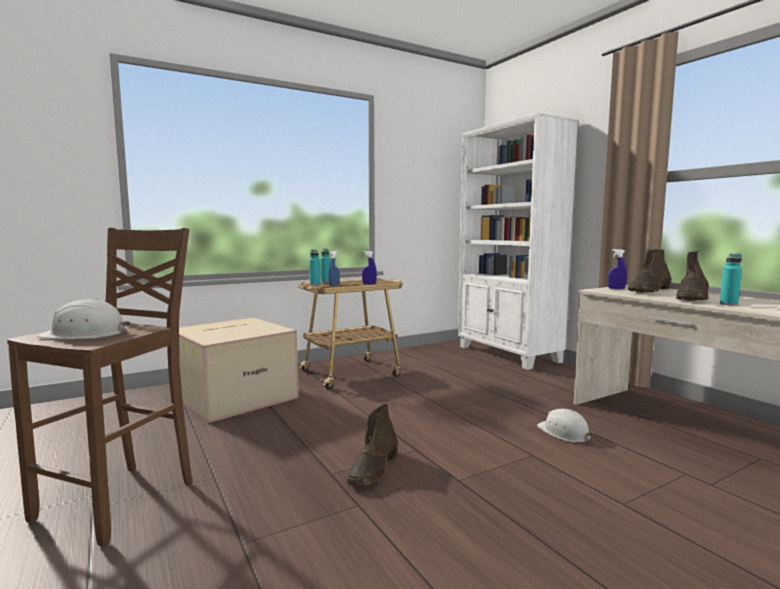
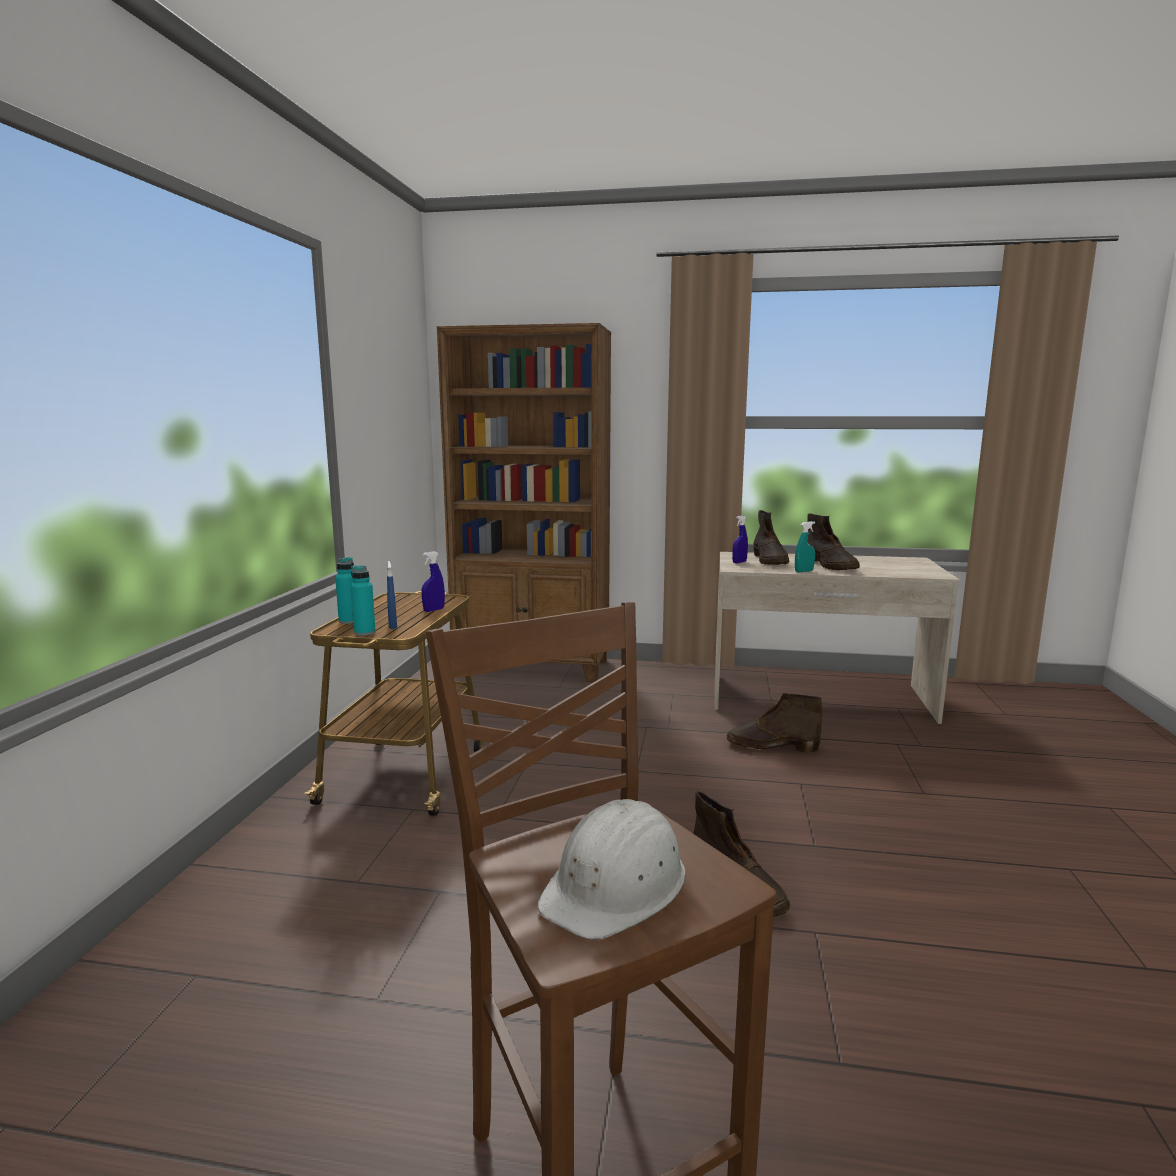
camera: 50 degrees left, 5 degrees up
(235, 396) = (307, 907): cardboard box -> none
(508, 354) = (534, 667): white bookcase -> brown bookcase
(564, 432) = (771, 746): white hard hat -> brown boot
(647, 297) = (804, 571): none -> turquoise spray bottle
(728, 304) = (873, 569): turquoise bottle -> none

